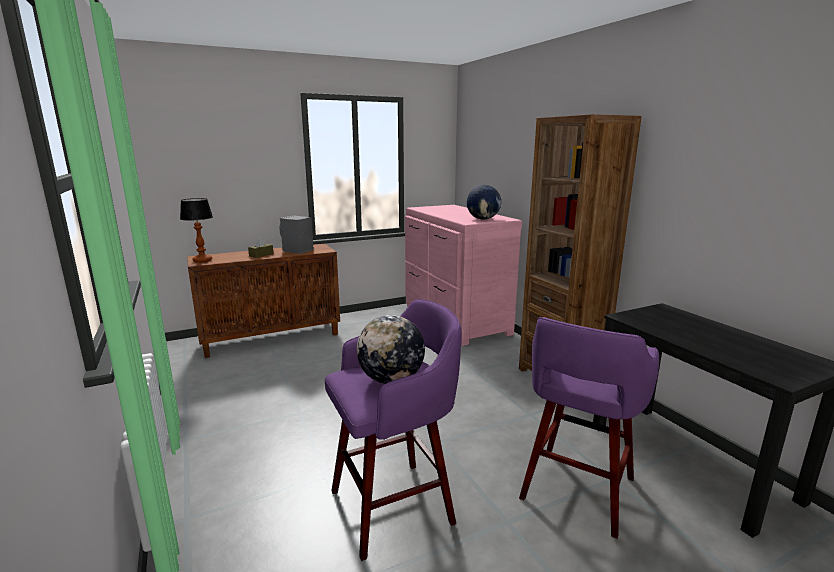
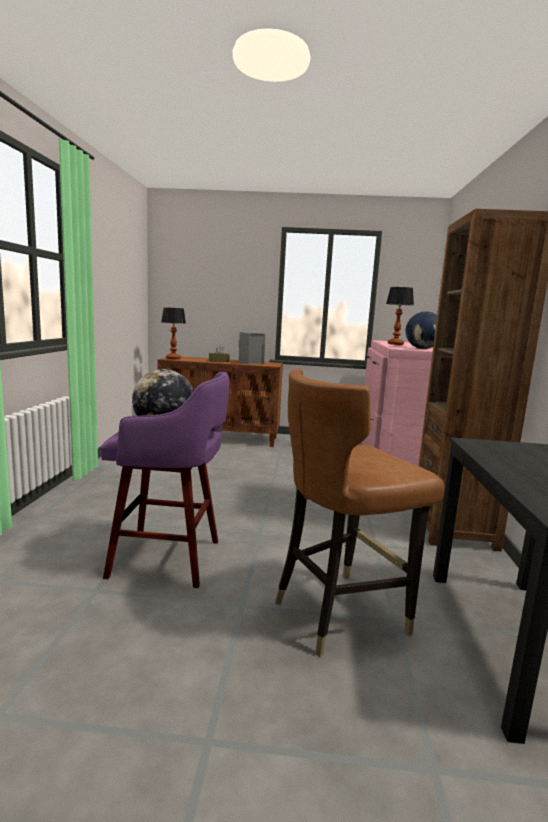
camera: 30 degrees right, 5 degrees down
(445, 213) = (396, 344): none -> table lamp
(576, 490) = (340, 613): purple stool -> brown chair

